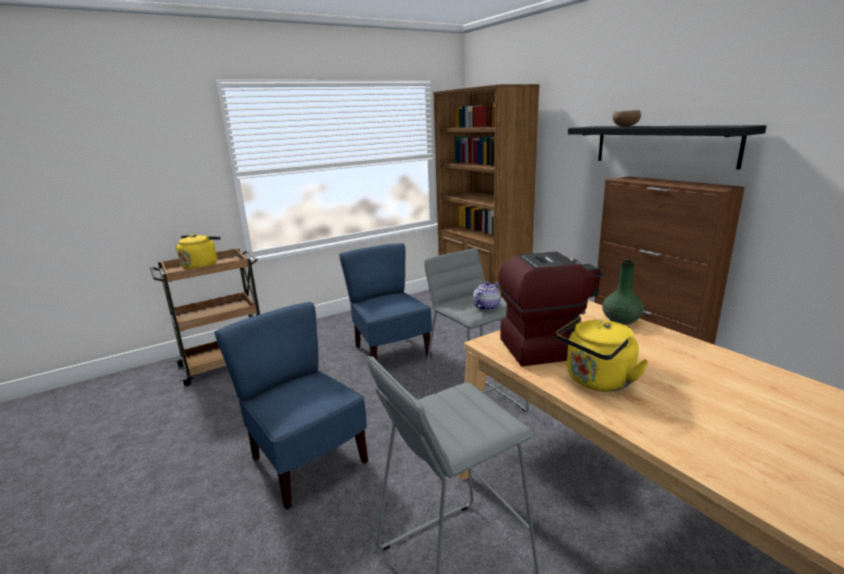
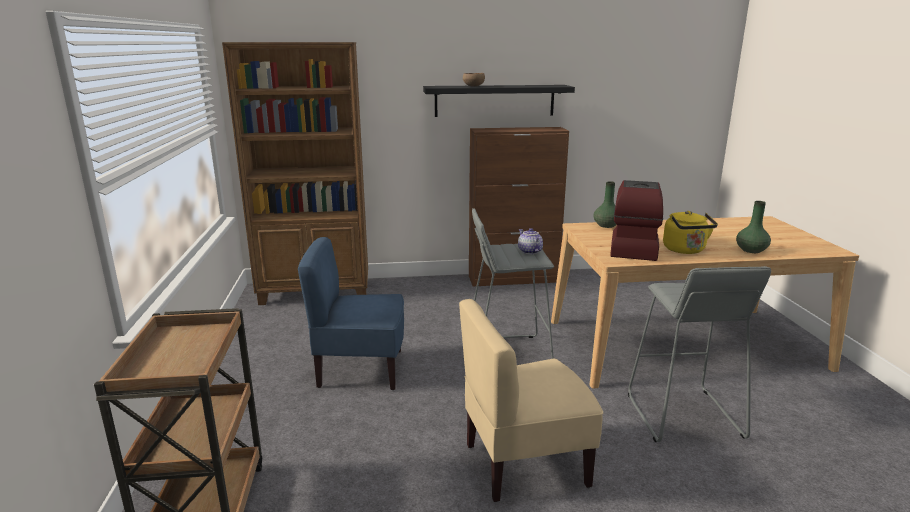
camera: 65 degrees left, 0 degrees up
(201, 266) = (171, 356): yellow kettle -> none
(307, 462) = (524, 464): blue chair -> beige chair
(693, 439) = (750, 250): none -> green vase

